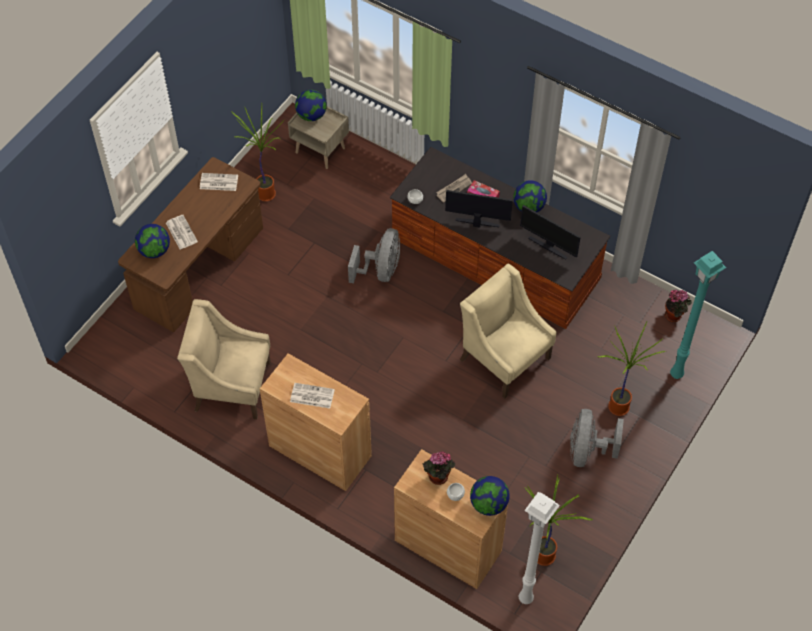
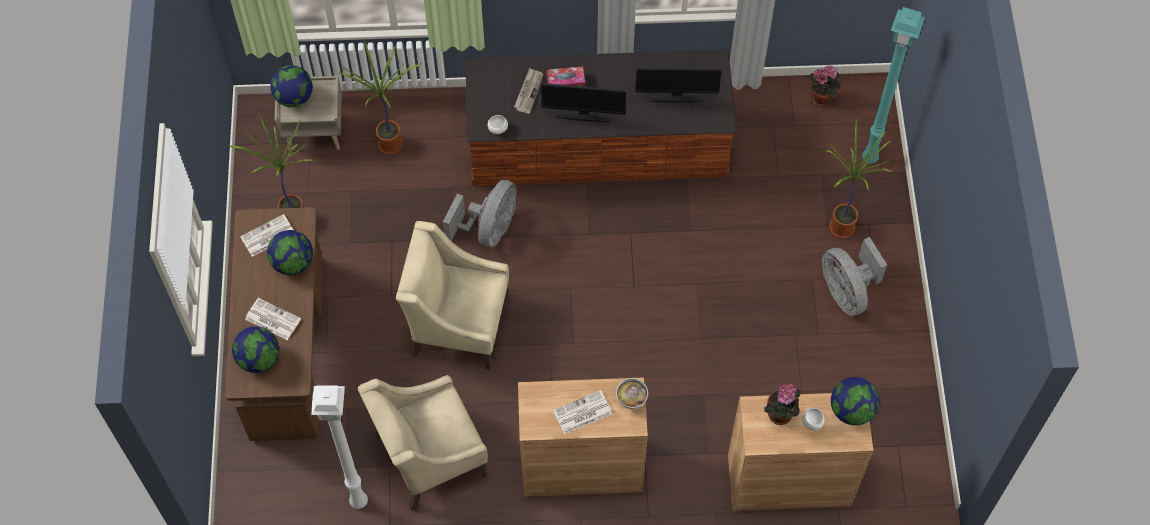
camera: 35 degrees left, 5 degrees up
(350, 407) = (631, 399): none -> bowl
(380, 270) = (489, 229): grey fan -> grey fan turned 45 degrees clockwise
(477, 224) = (583, 116): monitor -> monitor turned 150 degrees counterclockwise
(504, 357) = (691, 245): beige armchair -> beige armchair (458, 324)
(526, 599) = (905, 484): white floor lamp -> white floor lamp (360, 502)
(528, 207) = (622, 66): globe -> globe (293, 263)
(545, 557) = (890, 428): potted plant -> potted plant (392, 145)

